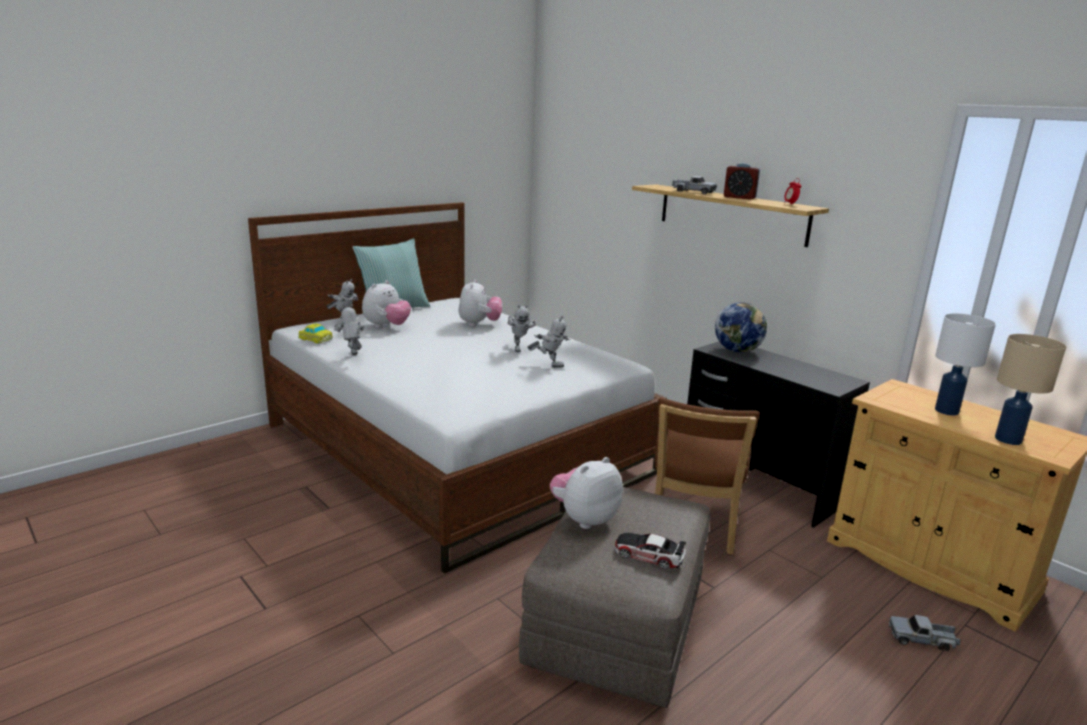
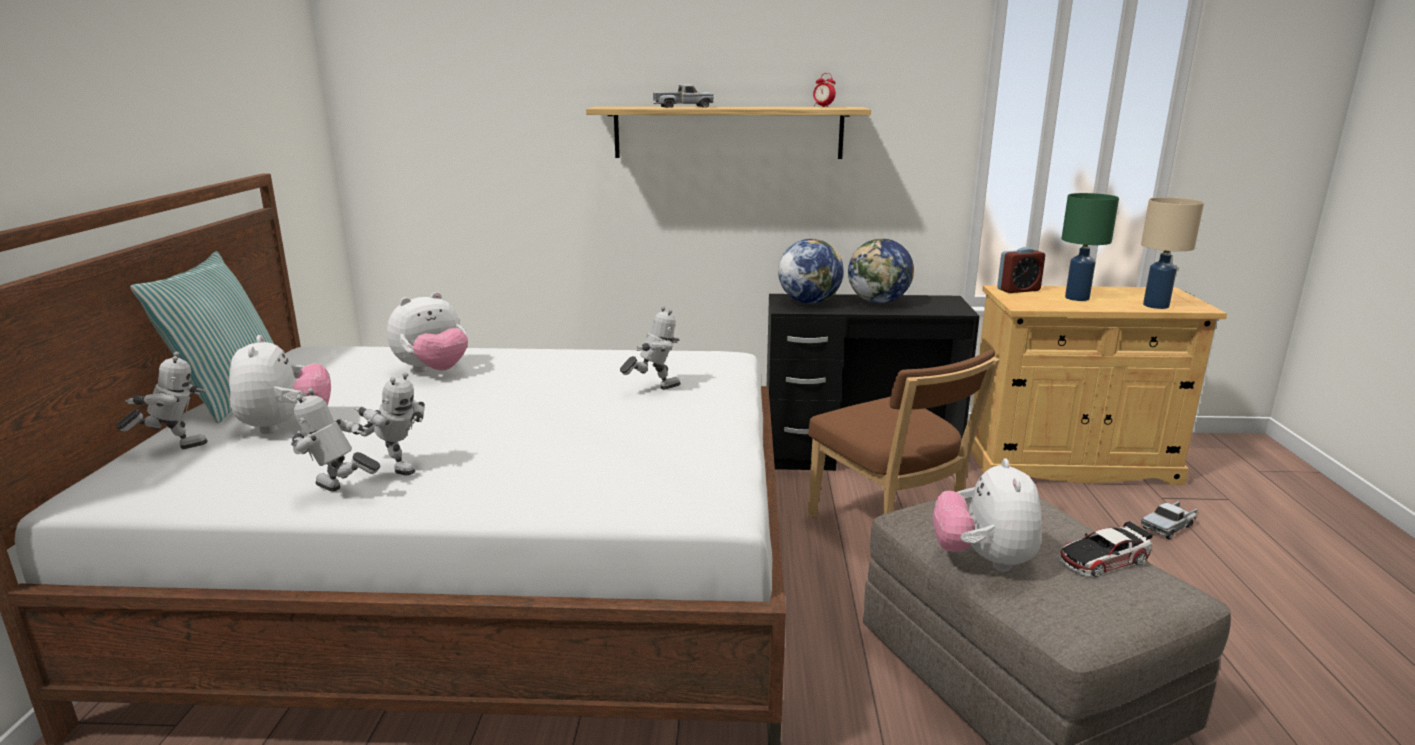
camera: 45 degrees left, 0 degrees up
(315, 339) = (184, 497): toy car -> none
(479, 324) = (433, 371): plush toy -> plush toy turned 90 degrees clockwise
(519, 348) = (567, 383): toy robot -> toy robot (397, 466)
(739, 197) = (752, 107): alarm clock -> alarm clock (1018, 290)
(787, 365) = (878, 302): none -> globe
(947, 411) = (1077, 298): white table lamp -> green table lamp

